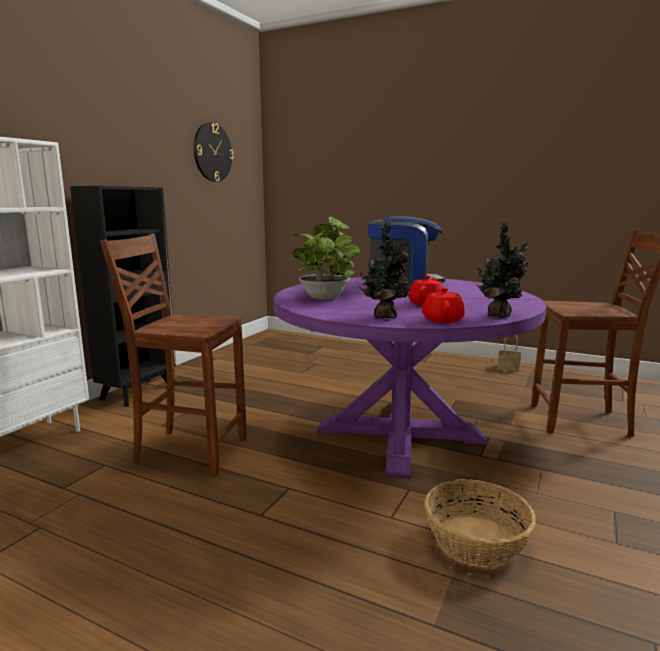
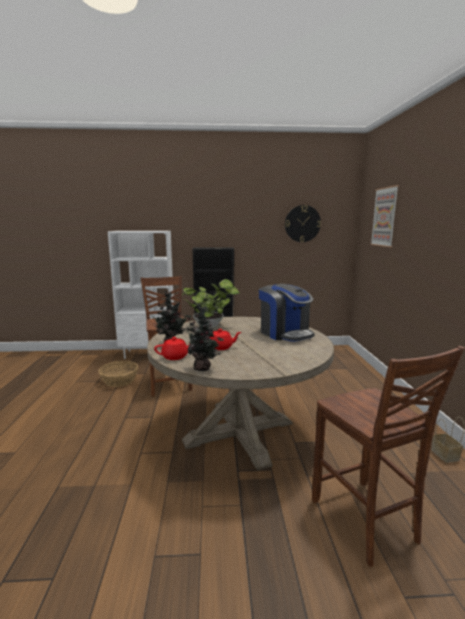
camera: 60 degrees right, 0 degrees up
(328, 147) = (384, 217): none -> picture
(400, 434) = (239, 432): purple dining table -> beige dining table
(475, 540) = (130, 487): basket -> basket (119, 380)

